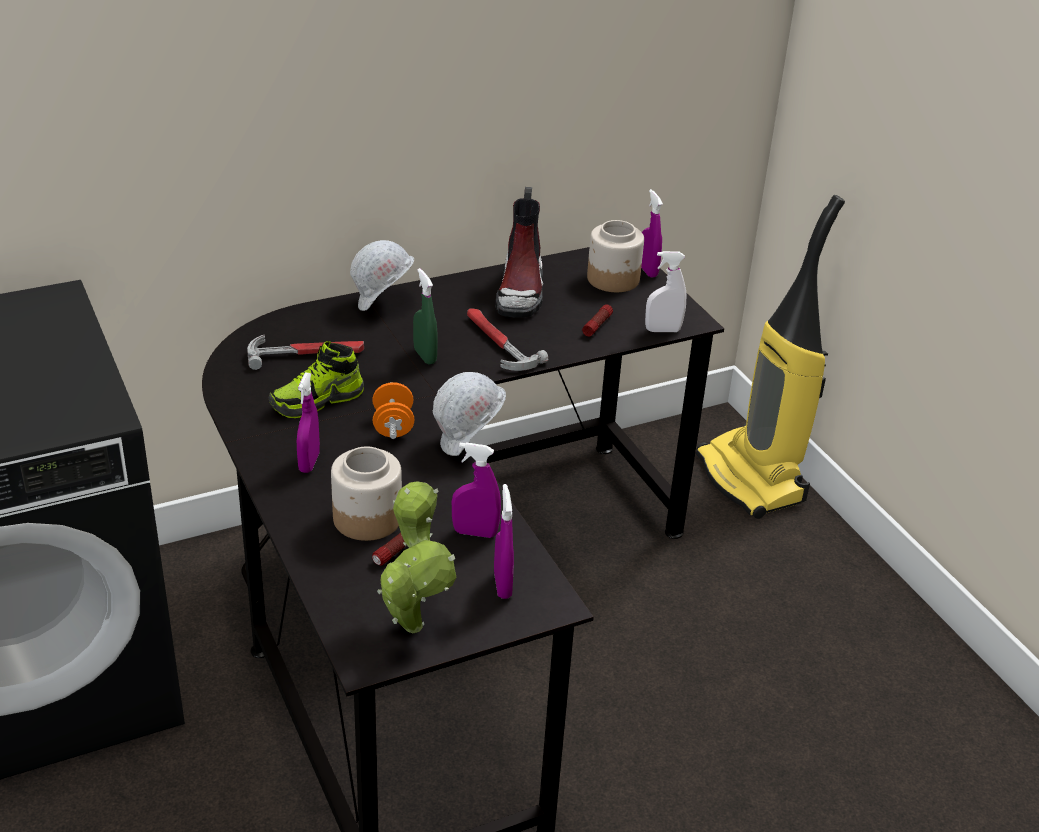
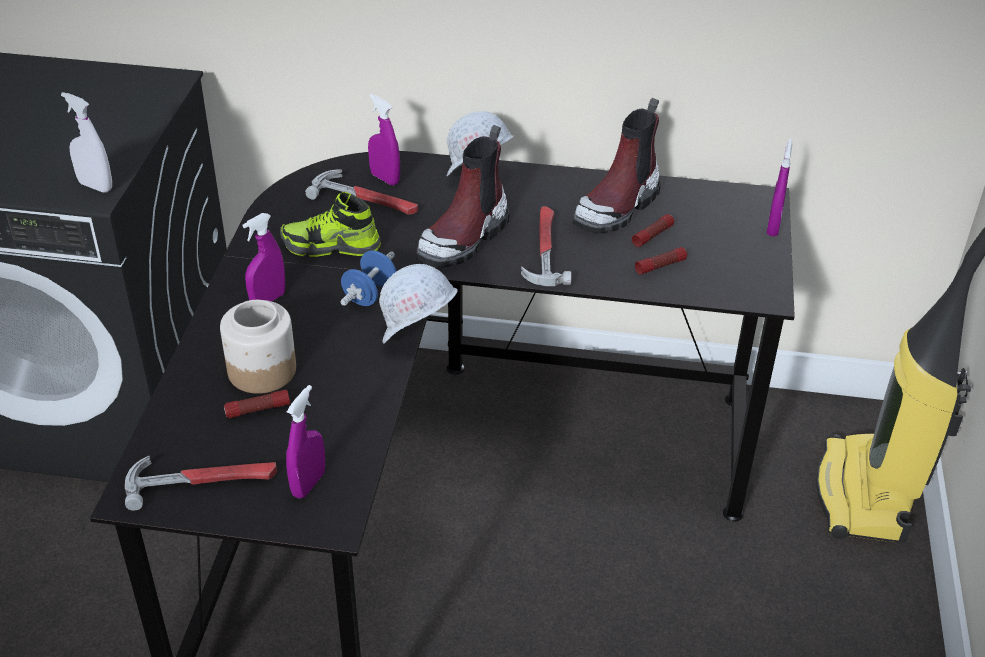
camera: 35 degrees right, 5 degrees up
(393, 426) = (370, 294): orange dumbbell -> blue dumbbell
(413, 621) = (203, 480): potted plant -> hammer
(425, 356) = (465, 238): green spray bottle -> boot
(475, 532) = (336, 423): purple spray bottle -> purple spray bottle (385, 178)
(568, 305) = (652, 235): none -> flashlight
(613, 279) = (727, 224): jar -> none
(662, 330) = (723, 295): white spray bottle -> white spray bottle (95, 186)

